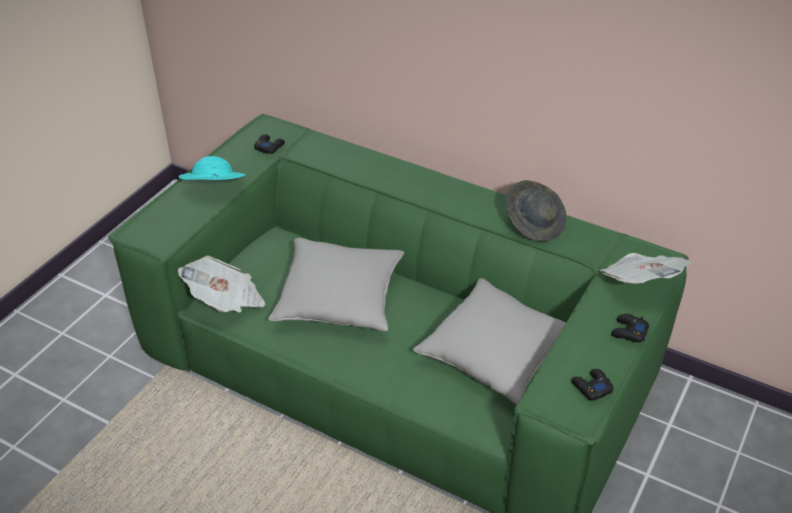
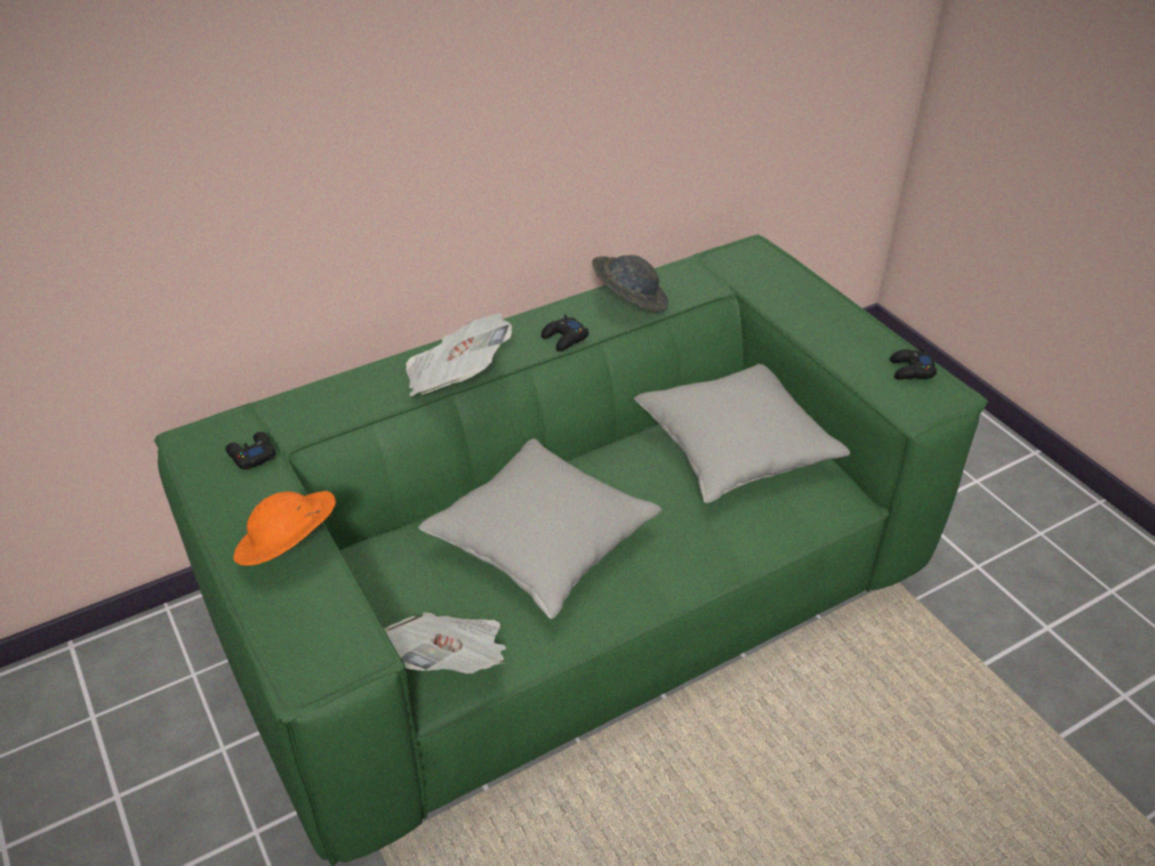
camera: 60 degrees left, 0 degrees up
(213, 188) = (289, 547): turquoise hat -> orange hat
(628, 332) = (847, 313): black game controller -> black game controller (565, 338)
(640, 283) = (779, 276): newspaper -> newspaper (456, 378)

